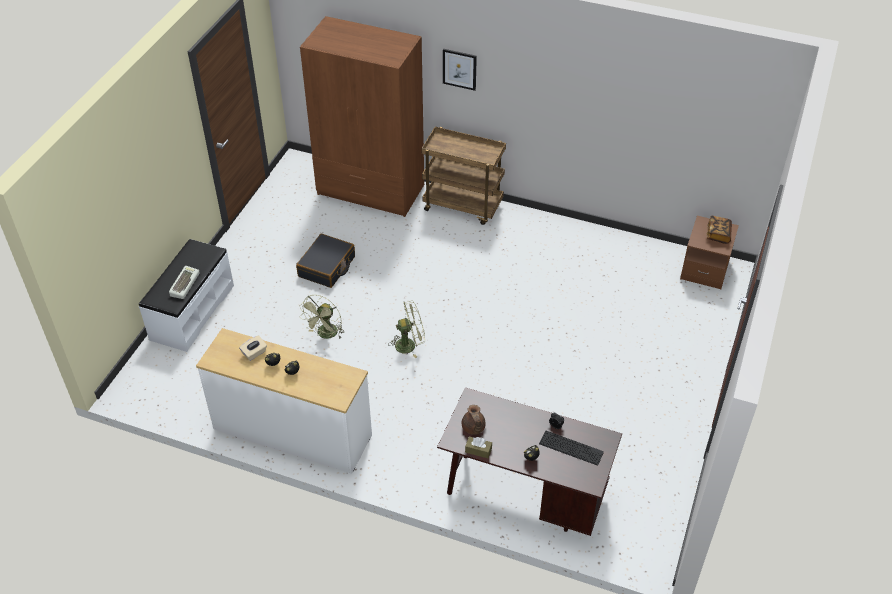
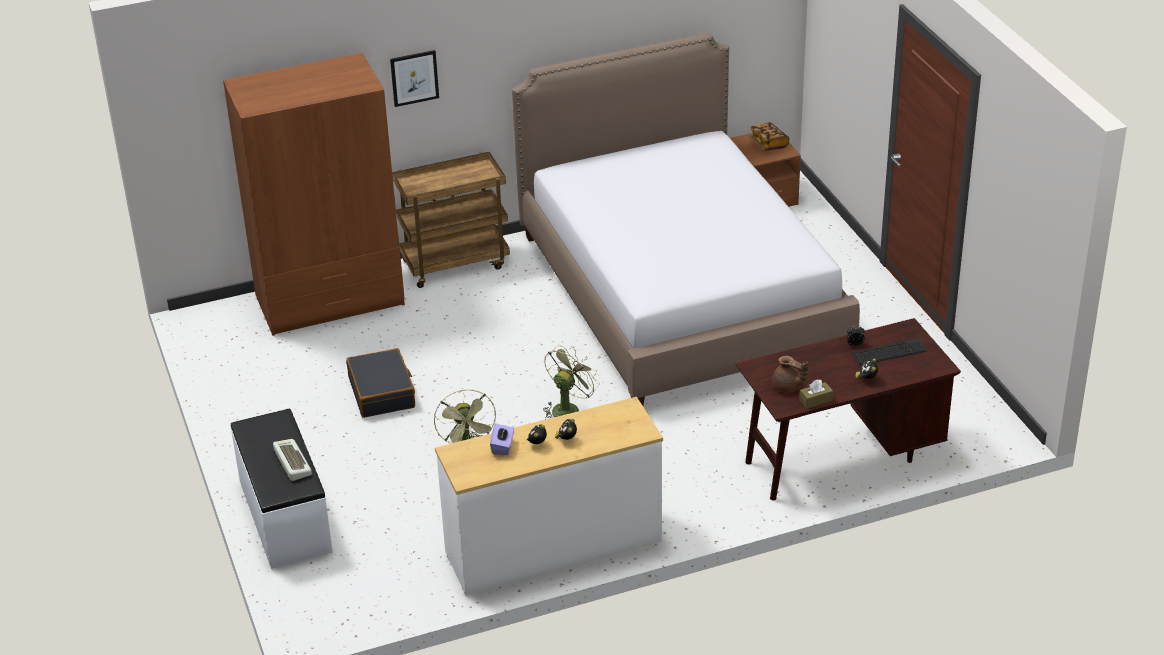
camera: 40 degrees left, 10 degrees down
(254, 353) = (502, 447): beige tissue box -> purple tissue box
(568, 308) = (680, 293): none -> bed

